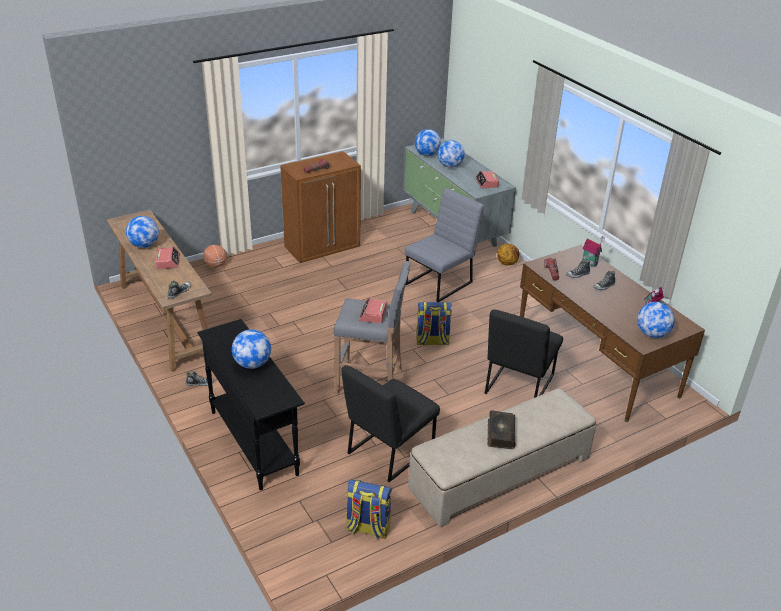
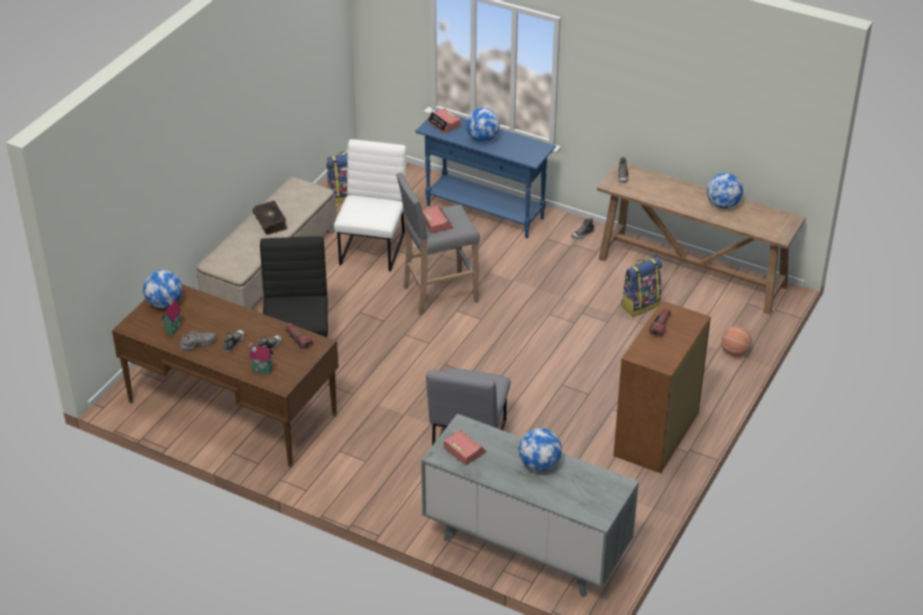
camera: 150 degrees right, 5 degrees up
(168, 261) = (676, 198): alarm clock -> alarm clock (444, 124)
(254, 442) = (485, 212): black console table -> blue console table
(388, 451) = (373, 247): black chair -> white chair
(427, 154) = (592, 476): globe -> none
(432, 341) = (416, 359): backpack -> backpack (640, 305)
(507, 263) = (409, 513): basketball -> none
(633, 295) = (198, 344): none -> grey shoe

